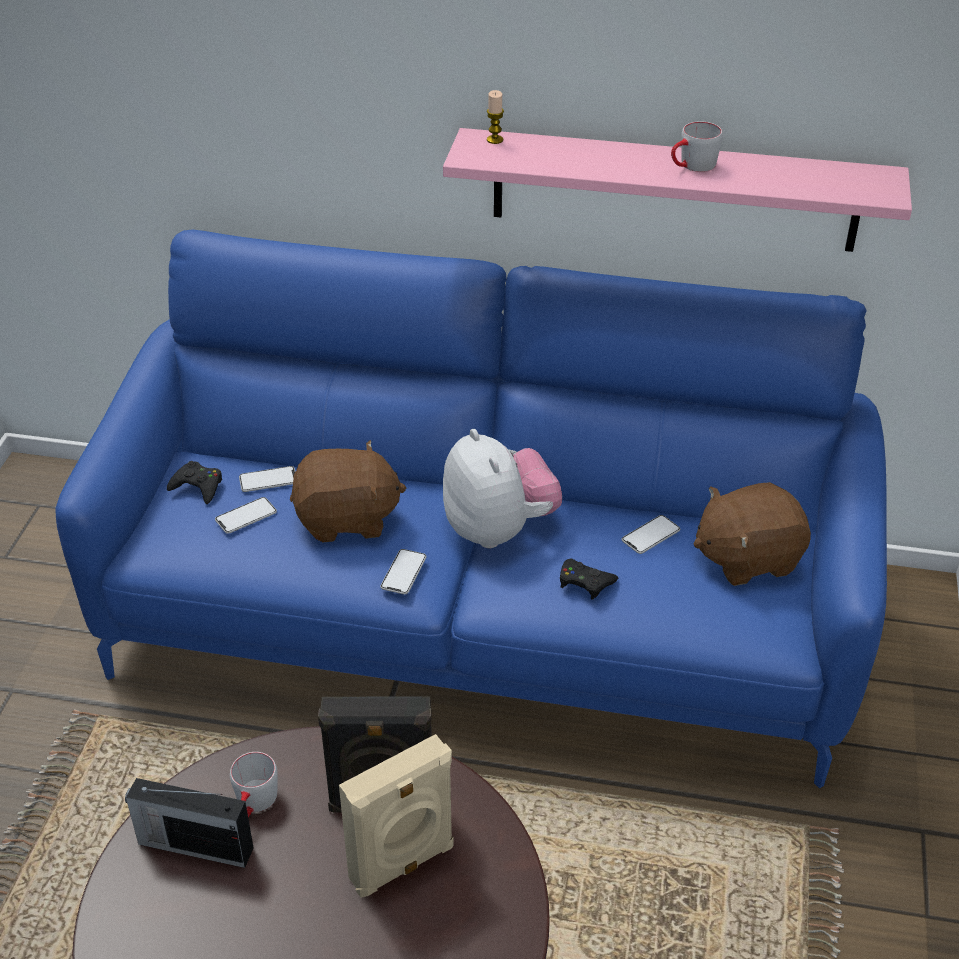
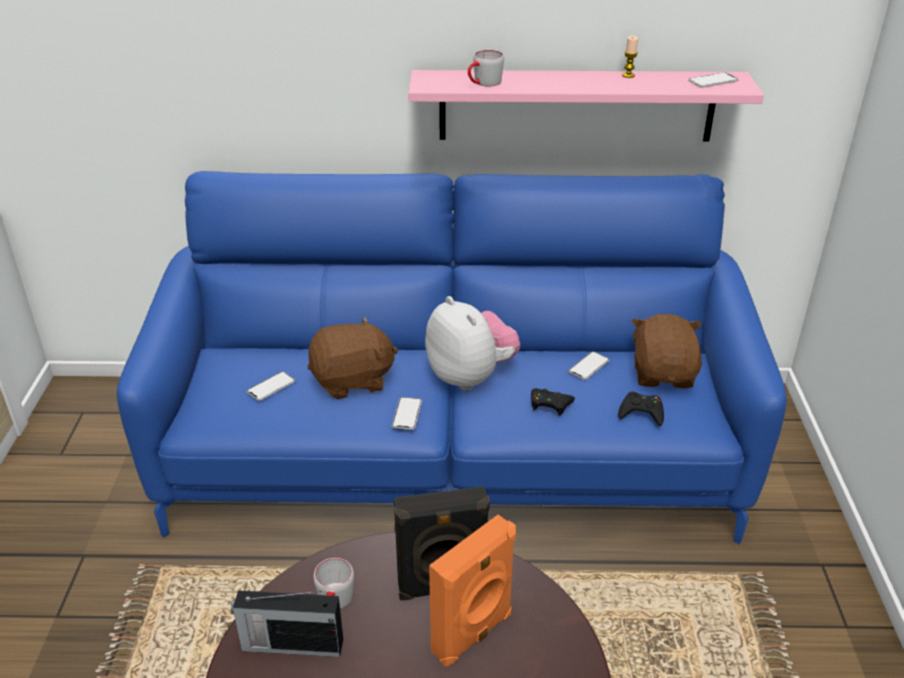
camera: 10 degrees left, 5 degrees down
(198, 486) = (226, 370): black game controller -> black game controller (641, 412)
(268, 480) = (282, 359): phone -> phone (713, 81)
(403, 865) = (474, 634): beige speaker -> orange speaker
(495, 140) = (441, 75): candle -> candle (628, 75)
(692, 166) = (595, 81): grey mug -> grey mug (483, 83)
(747, 558) = (663, 374): brown plush toy -> brown plush toy turned 120 degrees clockwise

